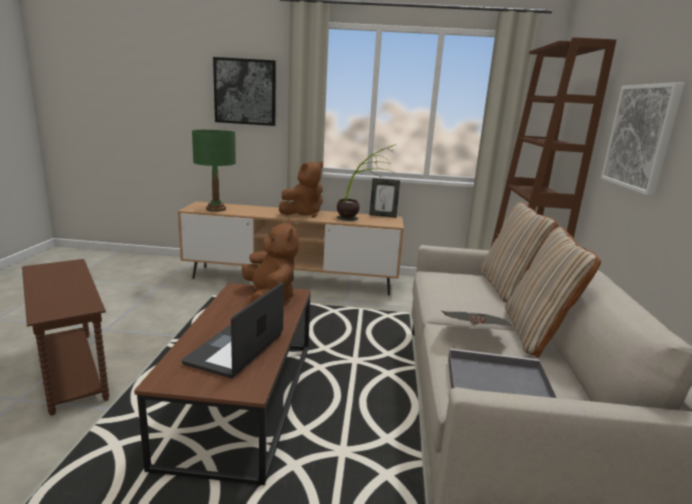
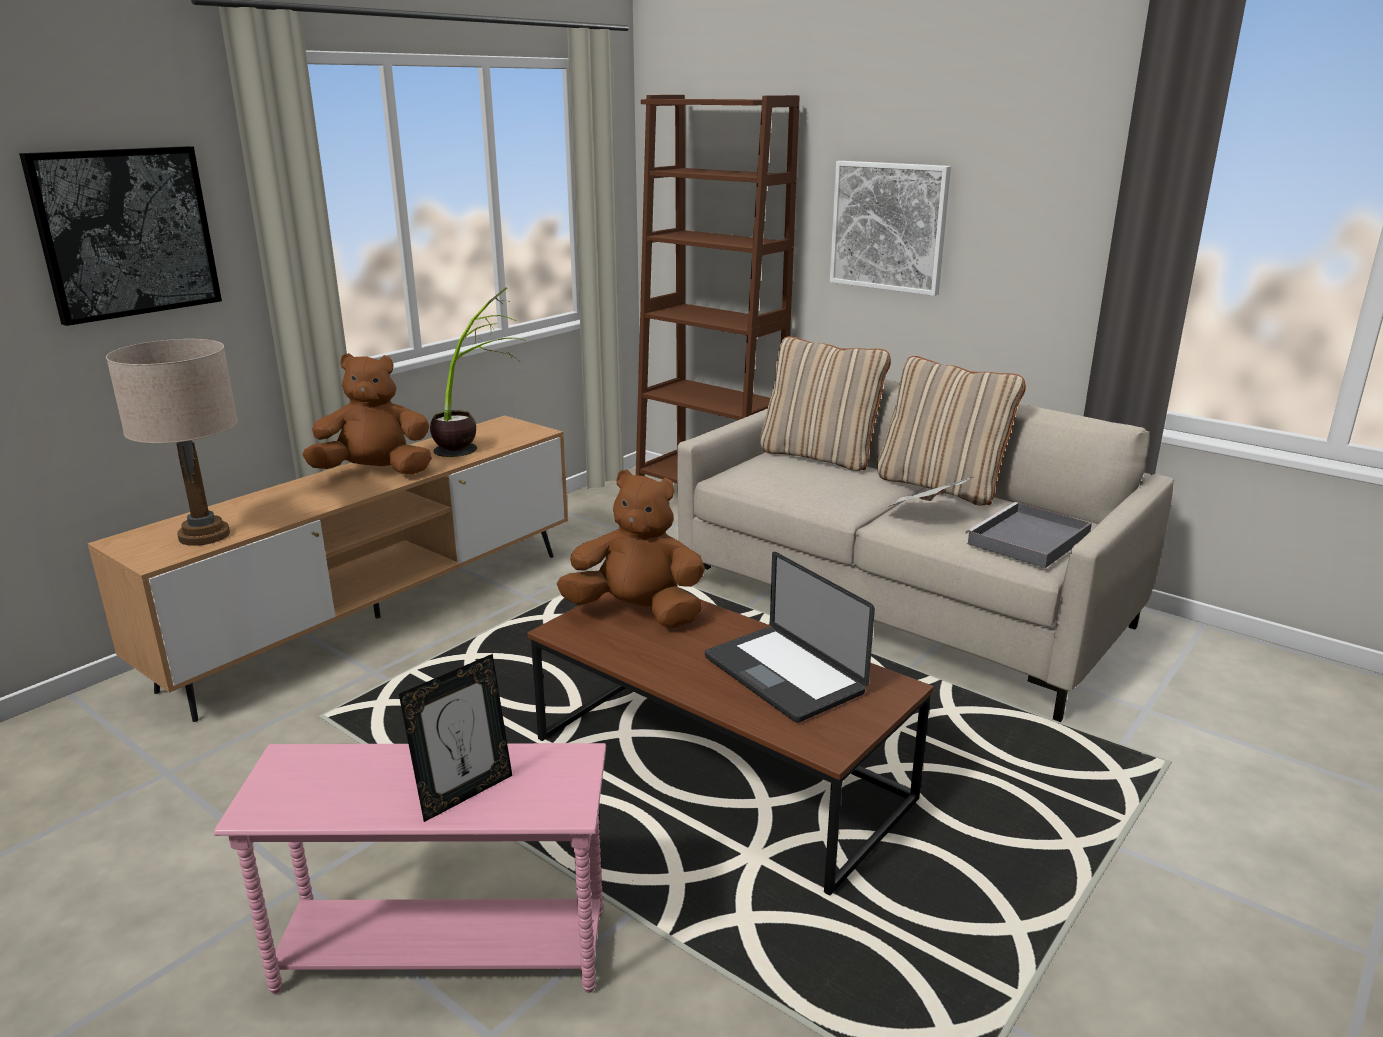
camera: 55 degrees left, 5 degrees up
(73, 370) = (443, 949): brown side table -> pink side table
(216, 209) = (204, 535): green table lamp -> beige table lamp
(303, 214) = (375, 472): brown plush toy -> brown plush toy turned 90 degrees counterclockwise
(383, 215) = (481, 424): picture frame -> picture frame (464, 794)

